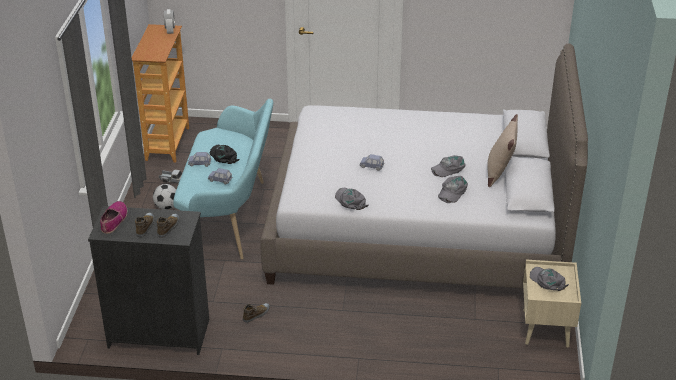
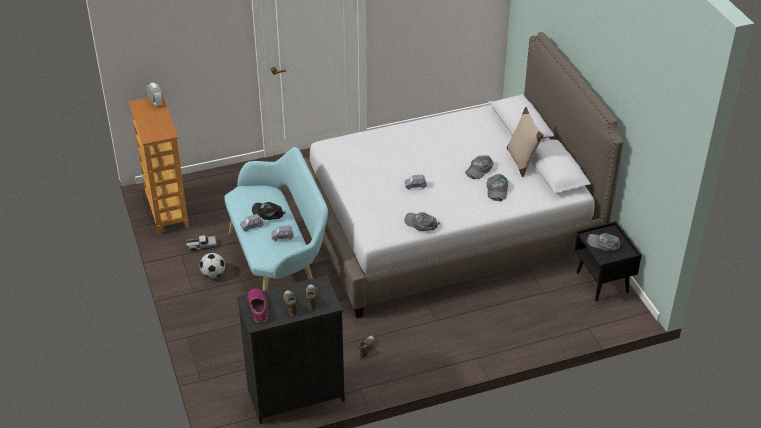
camera: 25 degrees left, 5 degrees up
(546, 329) = (603, 282): beige nightstand -> black nightstand

